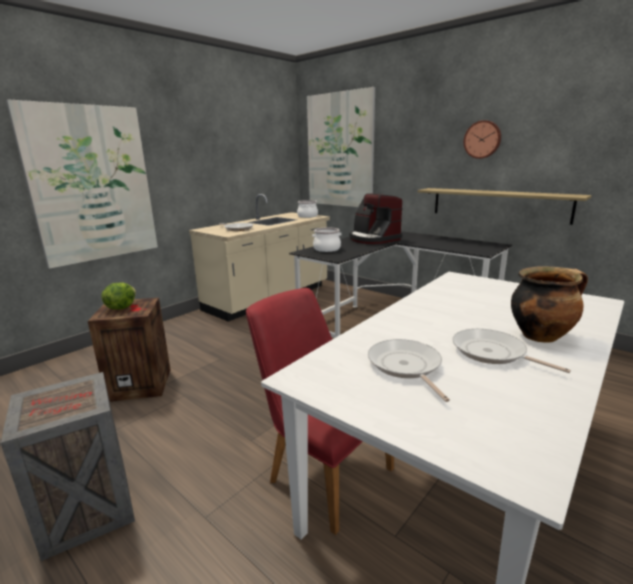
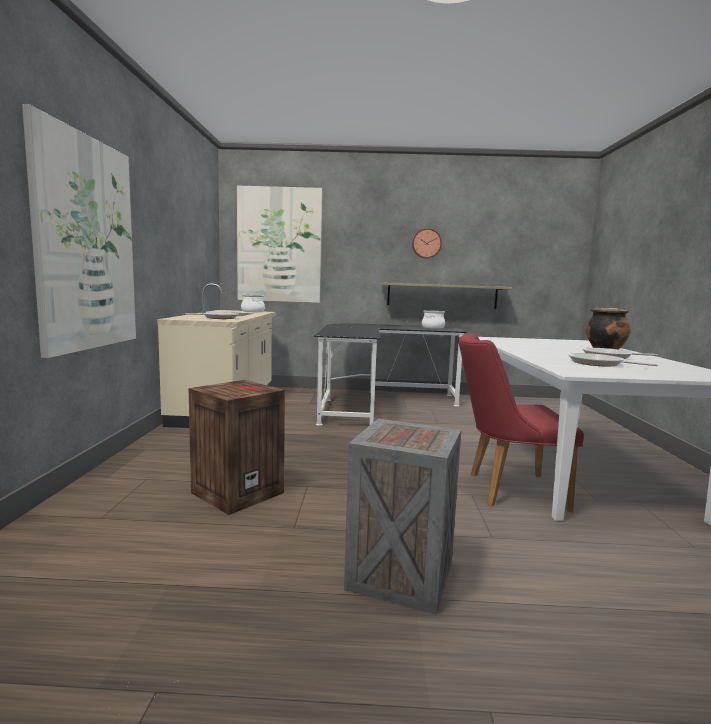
camera: 40 degrees left, 10 degrees down
(121, 307) = (230, 389): lettuce -> none
(327, 249) = (339, 332): cooking pot -> cooking pot (432, 327)
(373, 239) = (352, 327): coffee machine -> none

